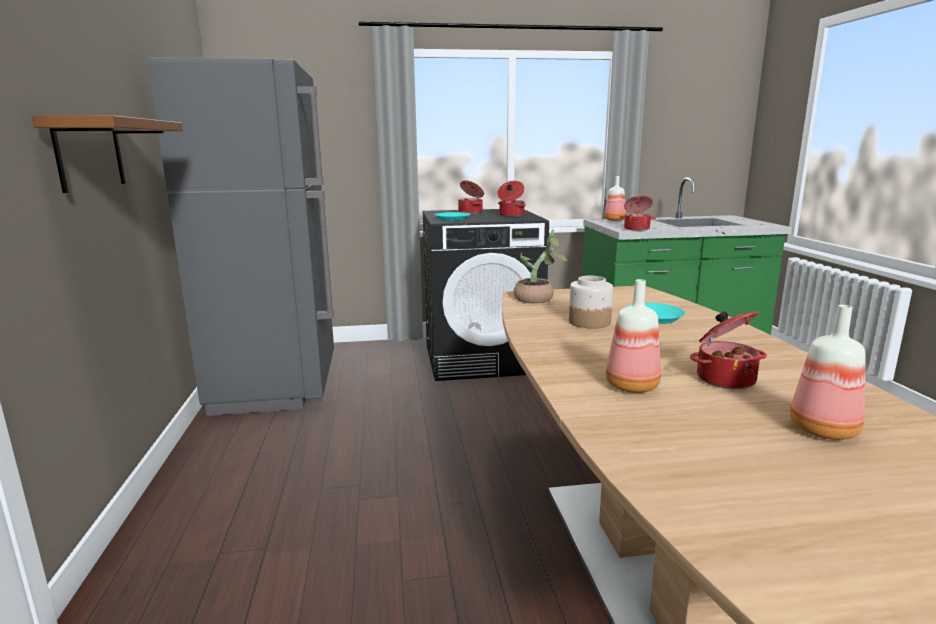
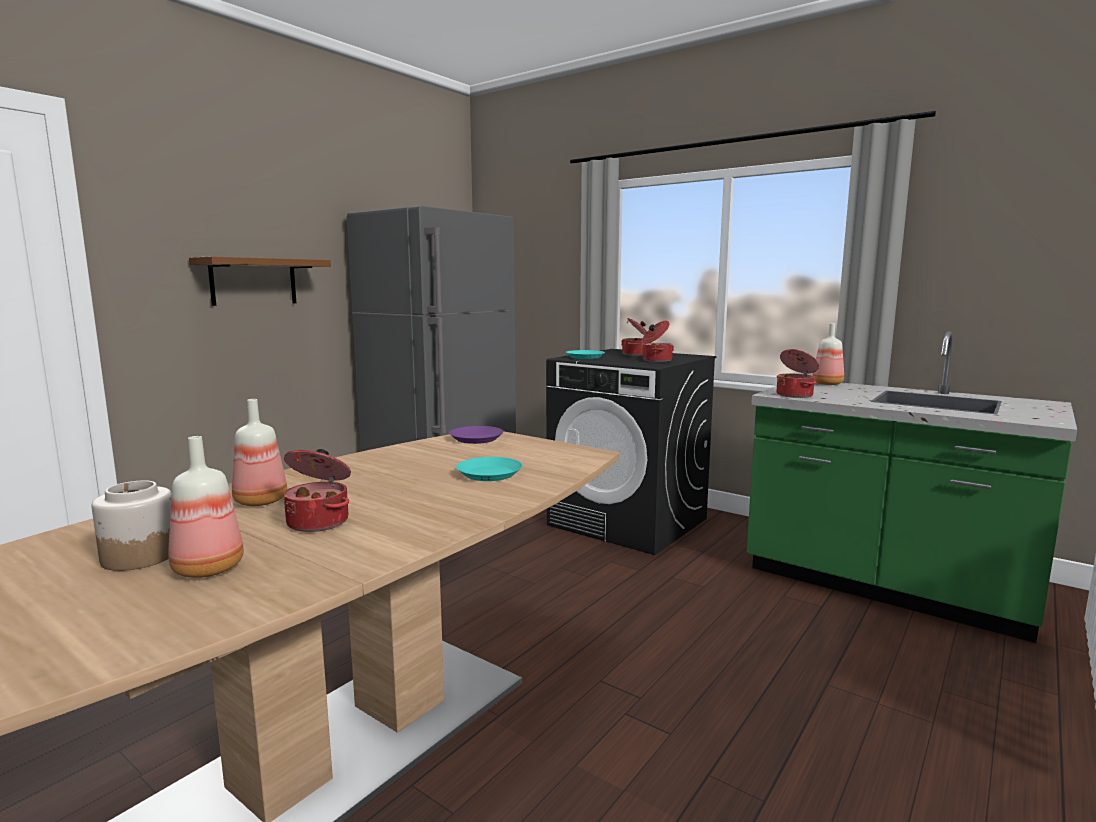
camera: 45 degrees right, 5 degrees down
(538, 299) = (477, 439): potted plant -> purple plate
(589, 322) = (430, 462): jar -> jar (139, 556)

